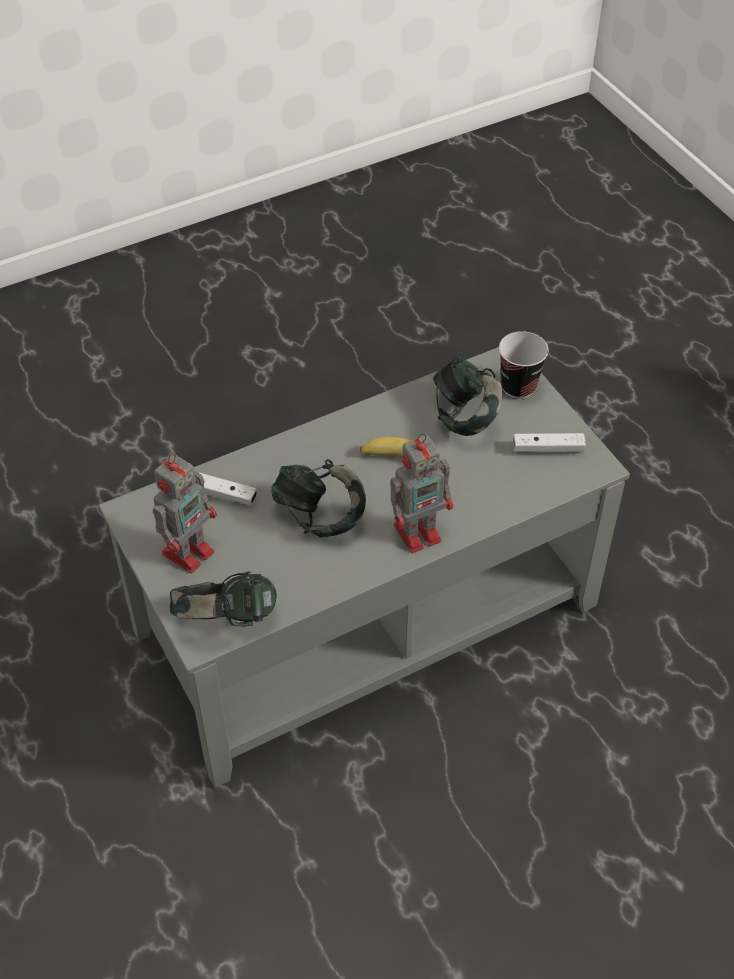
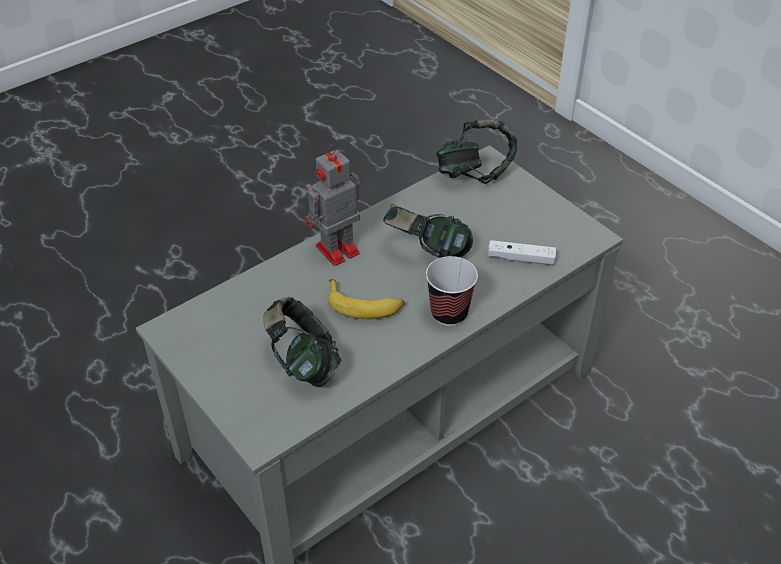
camera: 170 degrees right, 5 degrees down
(189, 550) = (526, 214): toy robot -> none
(518, 387) = (246, 406): cup -> cup (449, 313)
(548, 449) = (216, 340): white game controller -> none

